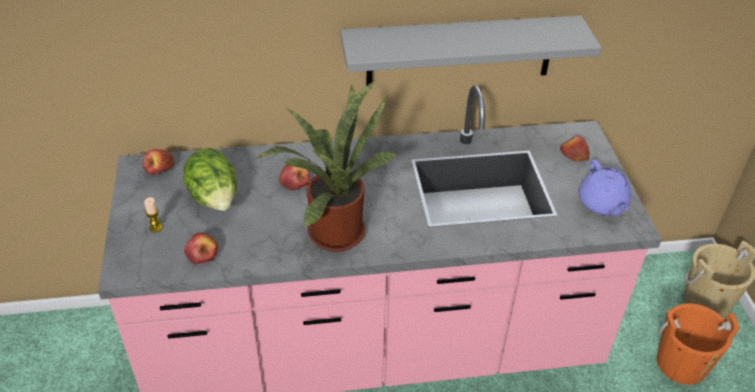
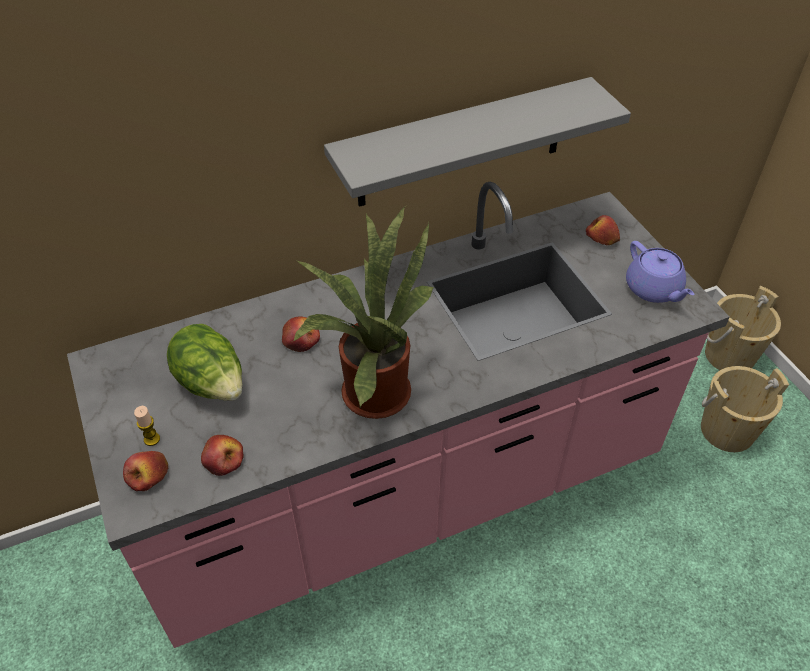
camera: 15 degrees left, 5 degrees up
(159, 168) = (126, 359): apple -> apple (148, 476)
(681, 364) = (727, 430): orange bucket -> beige bucket

